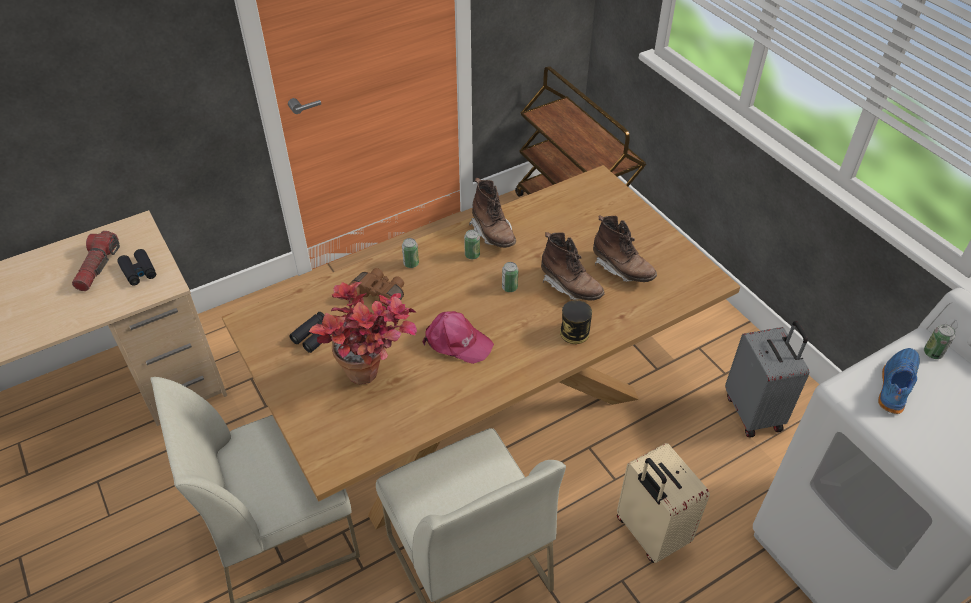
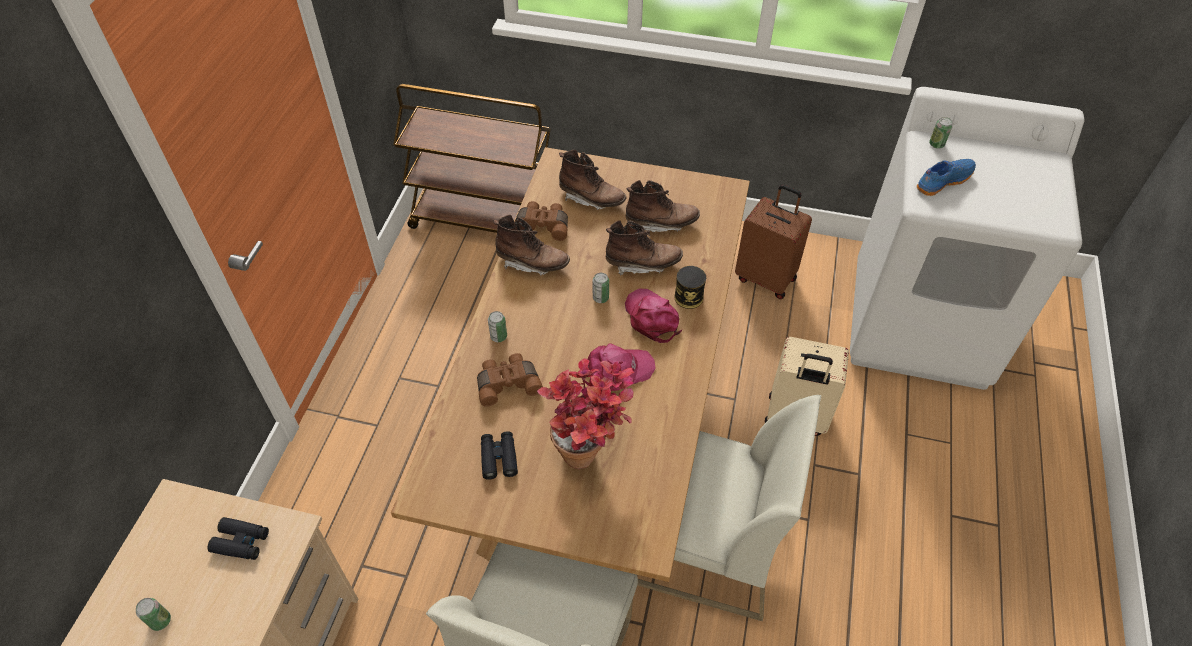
camera: 45 degrees left, 5 degrees up
(97, 267) = (187, 574): flashlight -> none
(472, 255) = (538, 293): can -> can (160, 621)
(528, 326) = (652, 318): none -> pink cap
(531, 215) = (542, 226): none -> brown binoculars
(591, 219) = (591, 199): none -> brown boot
(754, 412) = (766, 278): grey suitcase -> brown suitcase
(894, 385) = (942, 181): blue shoe -> blue shoe turned 75 degrees clockwise

